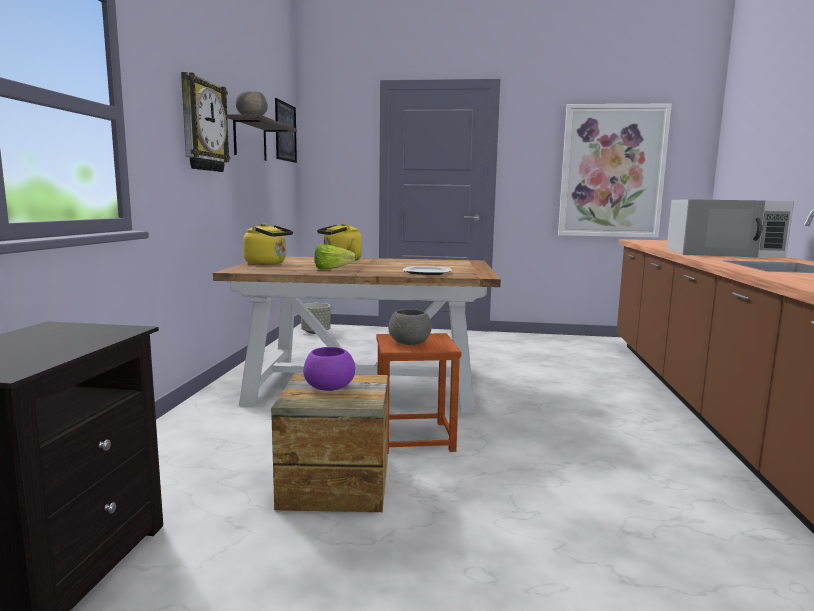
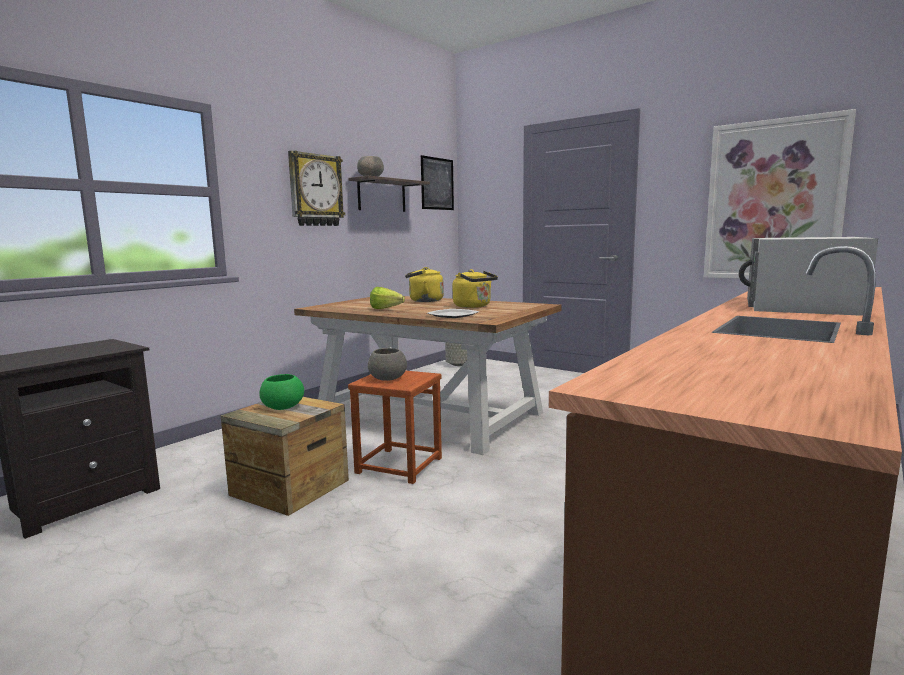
camera: 30 degrees right, 0 degrees up
(268, 263) = (358, 302): yellow kettle -> yellow kettle (474, 306)
(328, 388) = (282, 407): purple bowl -> green bowl
(723, 253) = (800, 305): white microwave -> white microwave turned 75 degrees clockwise

